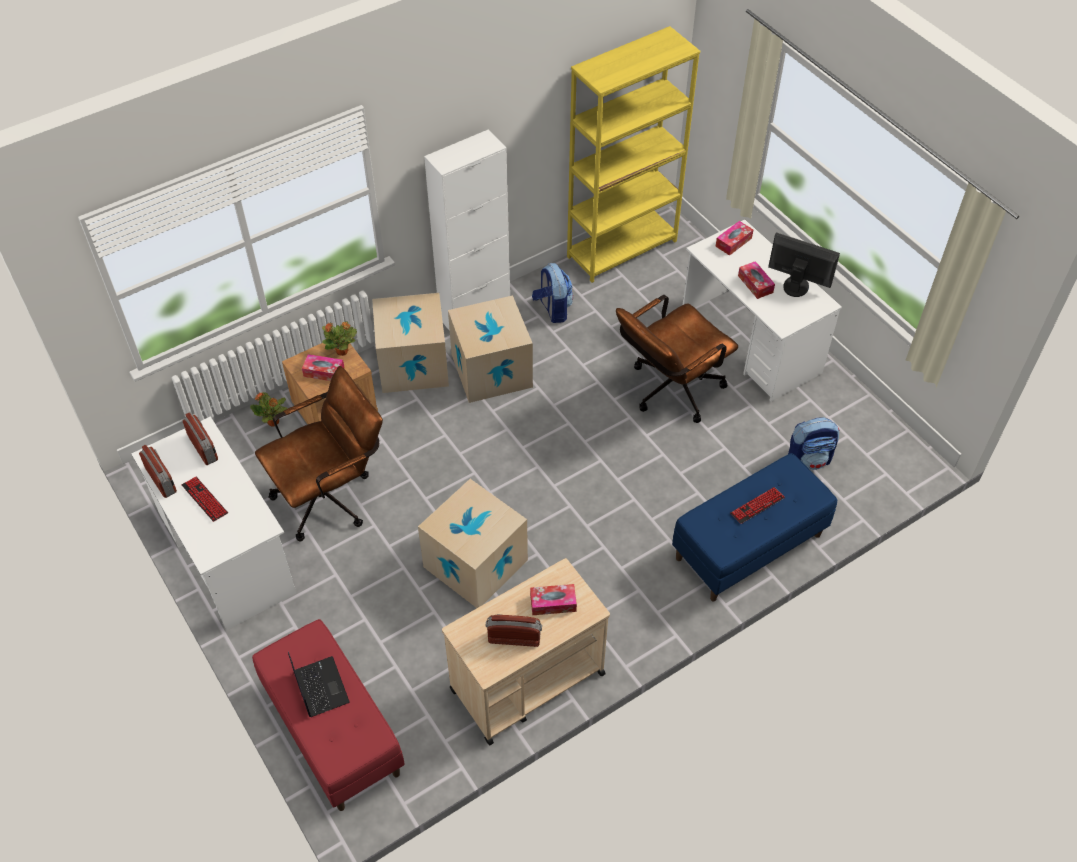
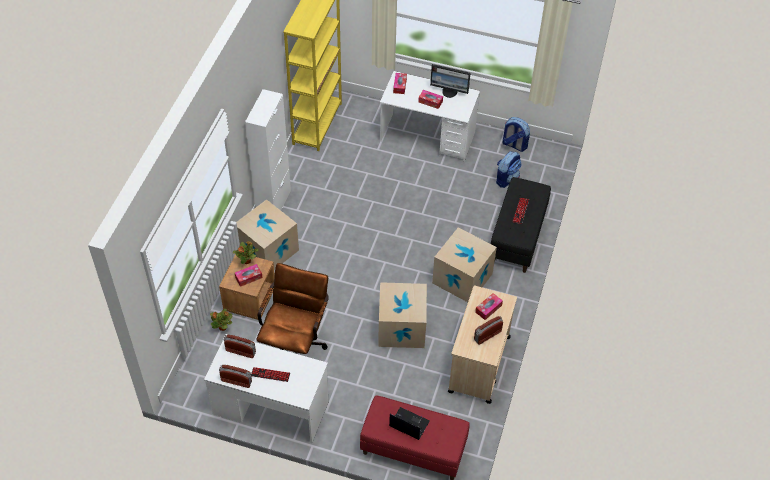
camera: 40 degrees left, 0 degrees up
(491, 370) = (313, 228): cardboard box -> cardboard box (462, 278)
(553, 309) = (313, 177): backpack -> backpack (514, 145)
(669, 391) = (412, 185): brown office chair -> none
(748, 547) = (517, 237): blue bench -> black bench
(796, 285) = (449, 92): monitor -> monitor turned 150 degrees counterclockwise

